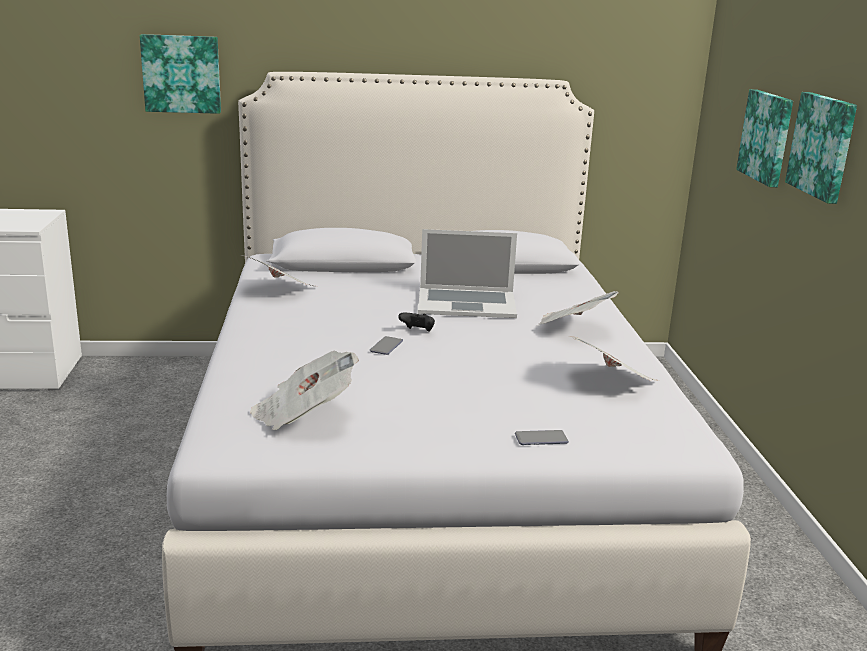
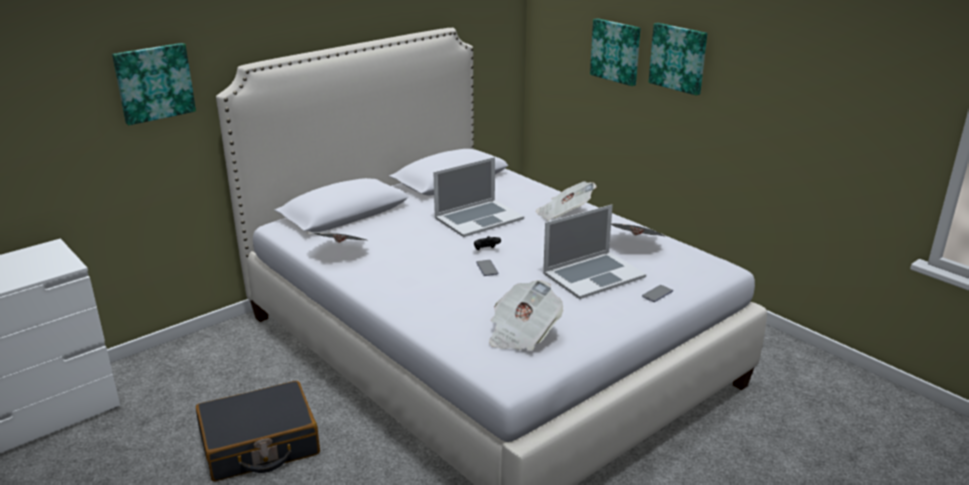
camera: 35 degrees left, 5 degrees up
(107, 466) = (260, 445): none -> black suitcase
(497, 392) = (593, 275): none -> laptop

